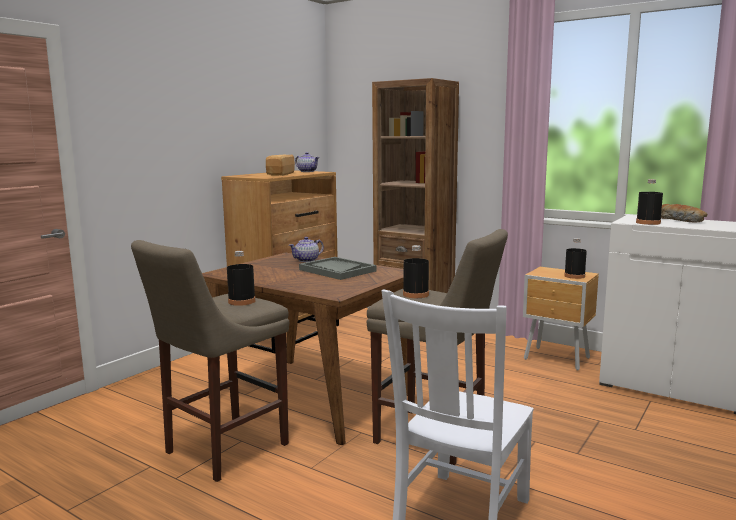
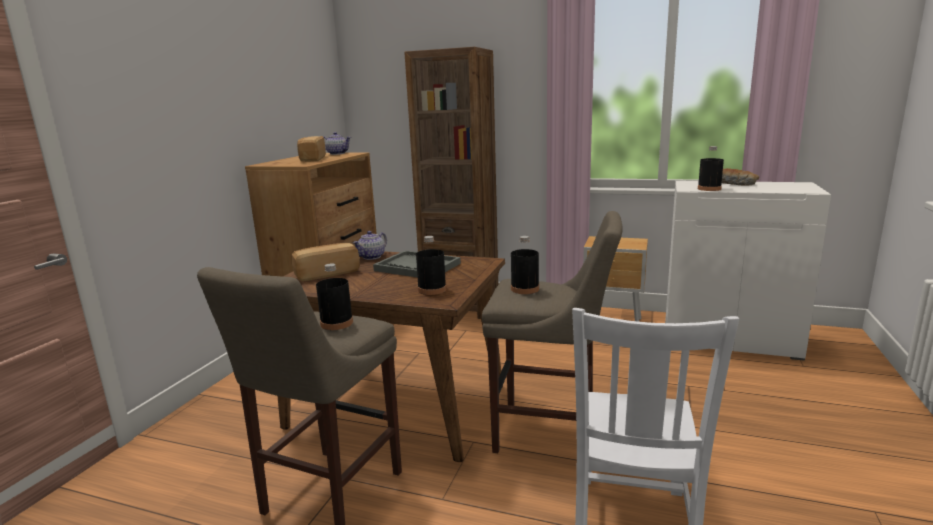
camera: 15 degrees left, 5 degrees up
(260, 268) = (326, 273): none -> bread
(574, 276) = (630, 244): black bottle -> black bottle (432, 289)

